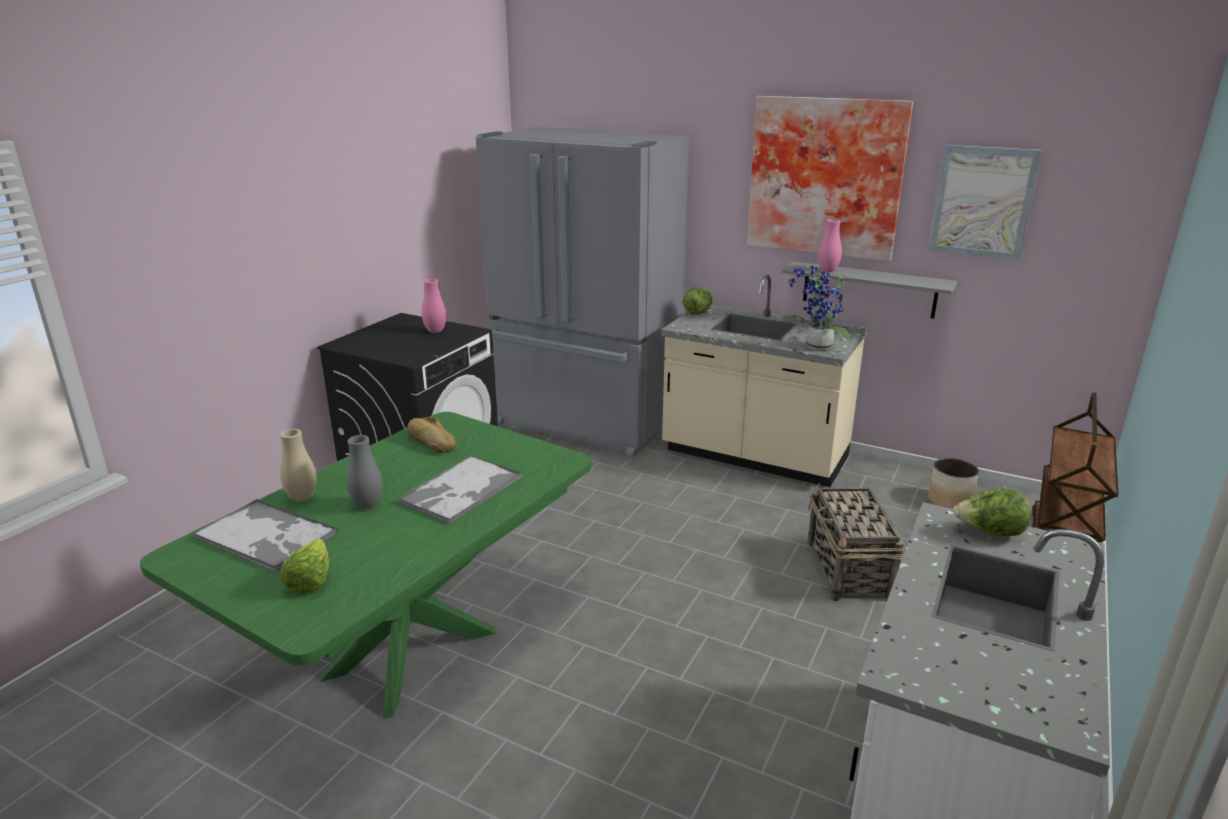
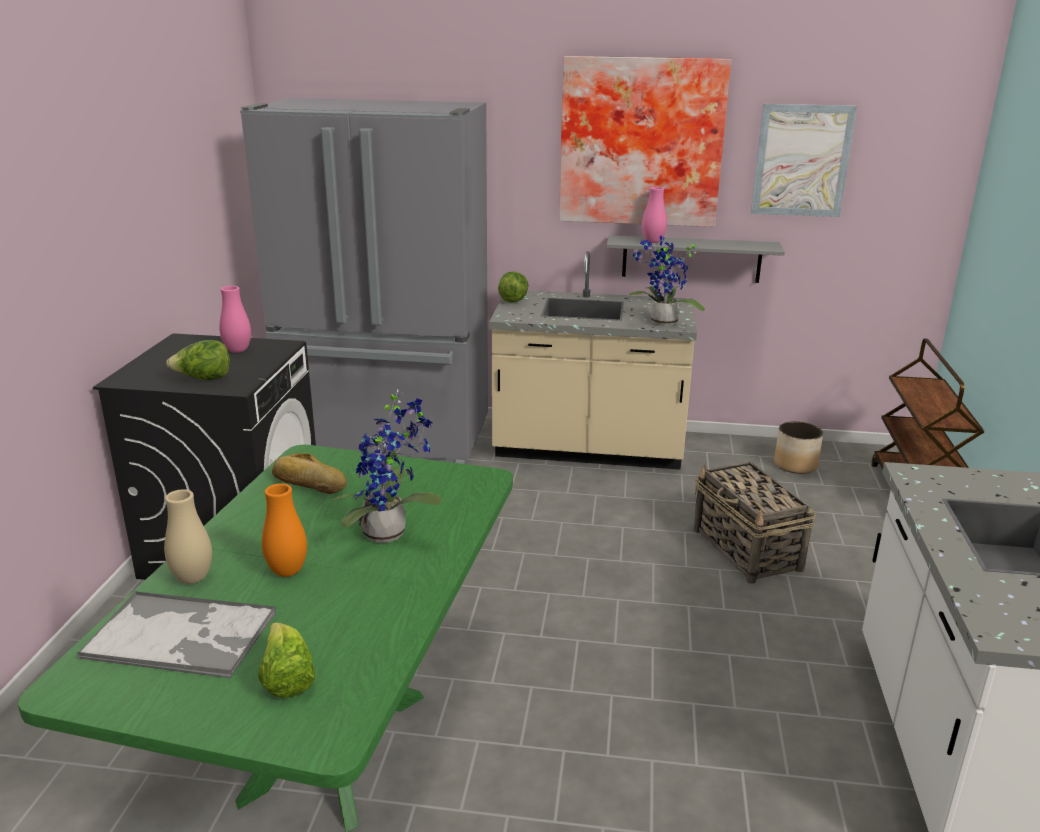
camera: 20 degrees left, 0 degrees up
(367, 505) = (287, 571): grey vase -> orange vase
(460, 490) = (390, 534): tray -> potted plant
(989, 533) = (963, 481): lettuce -> lettuce (203, 379)

